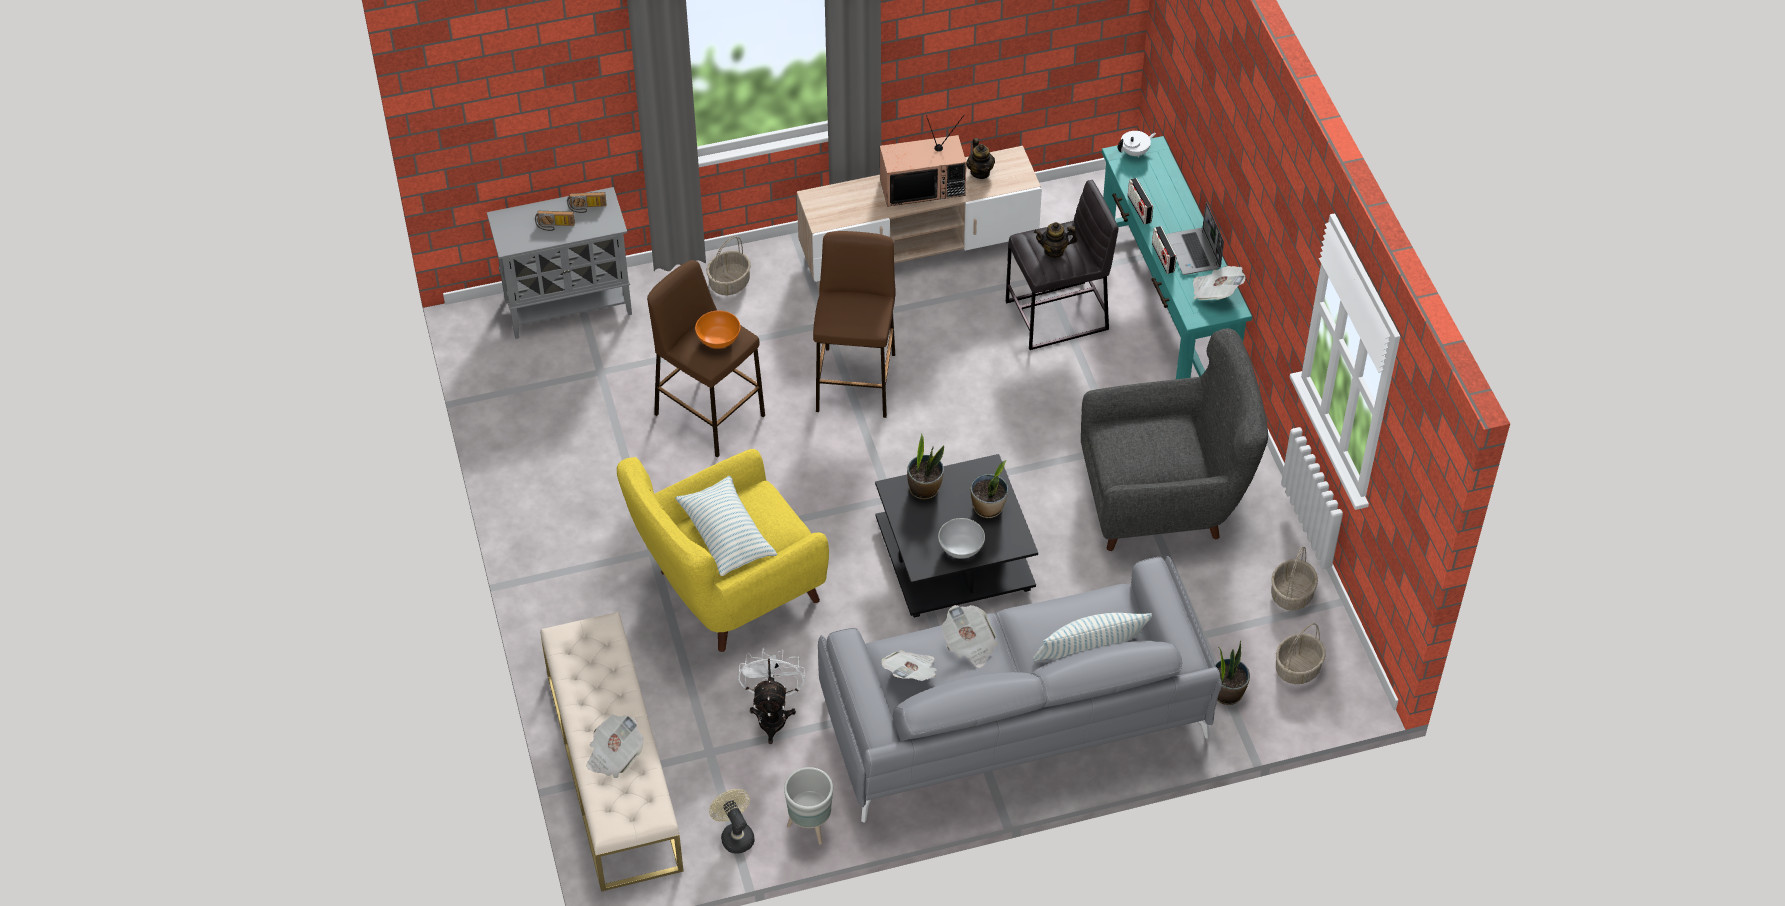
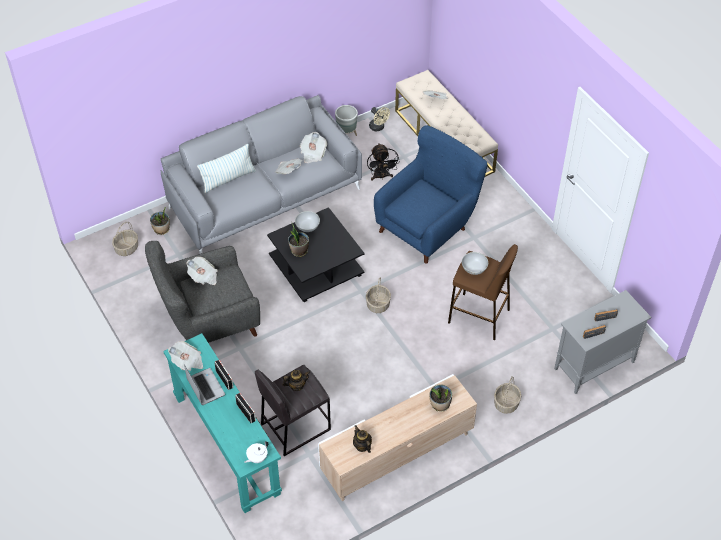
camera: 165 degrees right, 0 degrees up
(718, 340) = (474, 269): orange bowl -> white bowl
(726, 535) = (428, 196): pillow -> none
(728, 589) = (427, 227): yellow armchair -> blue armchair
(772, 714) = (381, 177): white fan -> black fan
(856, 381) = (404, 354): brown stool -> none
(923, 186) = (396, 426): television -> none
(924, 489) = (336, 254): potted plant -> potted plant (440, 405)
(1168, 468) = (203, 277): none -> newspaper
(1292, 595) = (132, 284): basket -> basket (378, 304)

